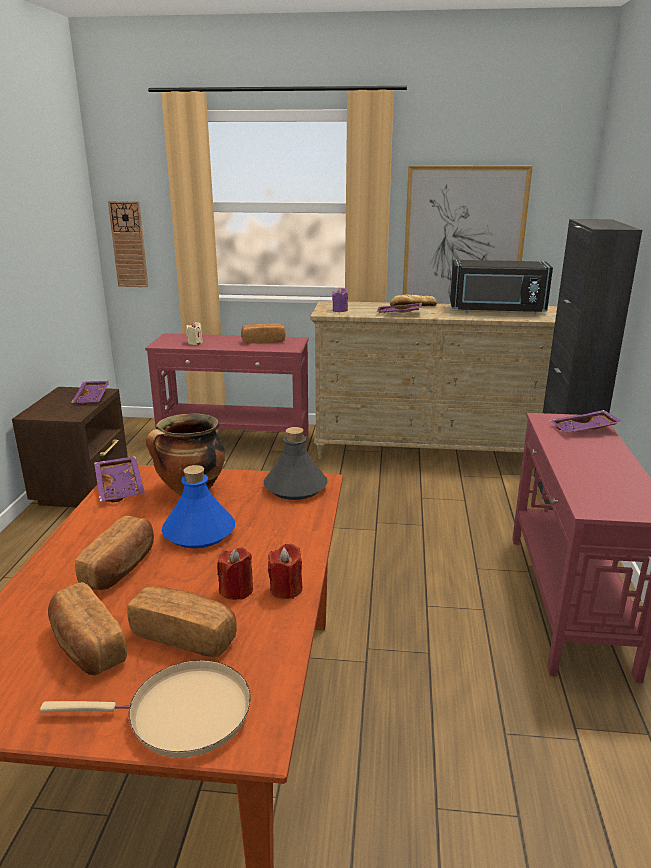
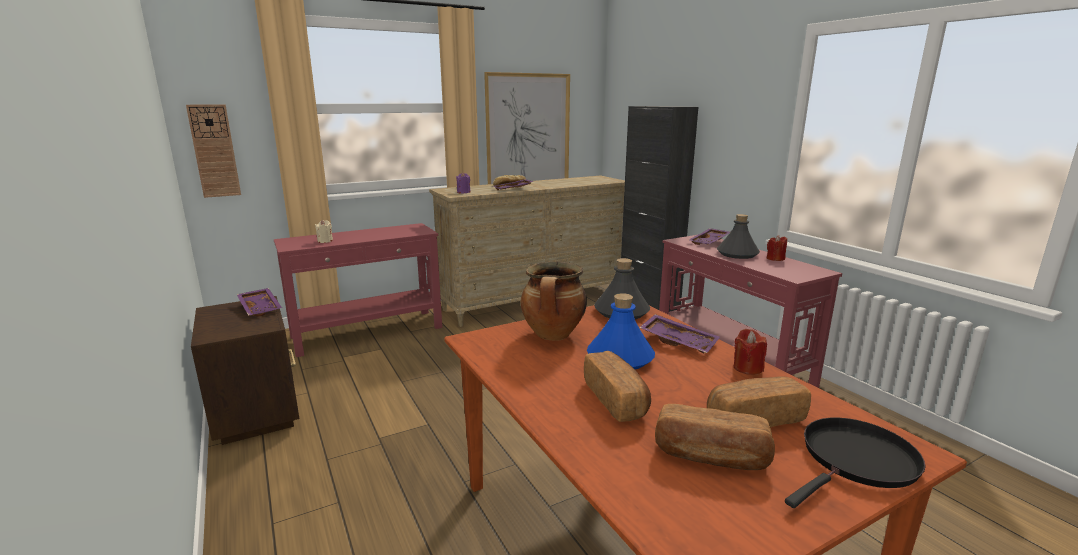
camera: 35 degrees left, 5 degrees down
(121, 486) = (489, 350): purple tray -> purple tray (679, 341)
(181, 714) = (856, 461): beige frying pan -> black frying pan
(236, 590) = (722, 380): red candle -> red candle (775, 259)
(263, 341) = (389, 230): bread -> none
(497, 310) = (571, 181): black microwave -> none
(584, 455) = (737, 254): none -> grey bottle

